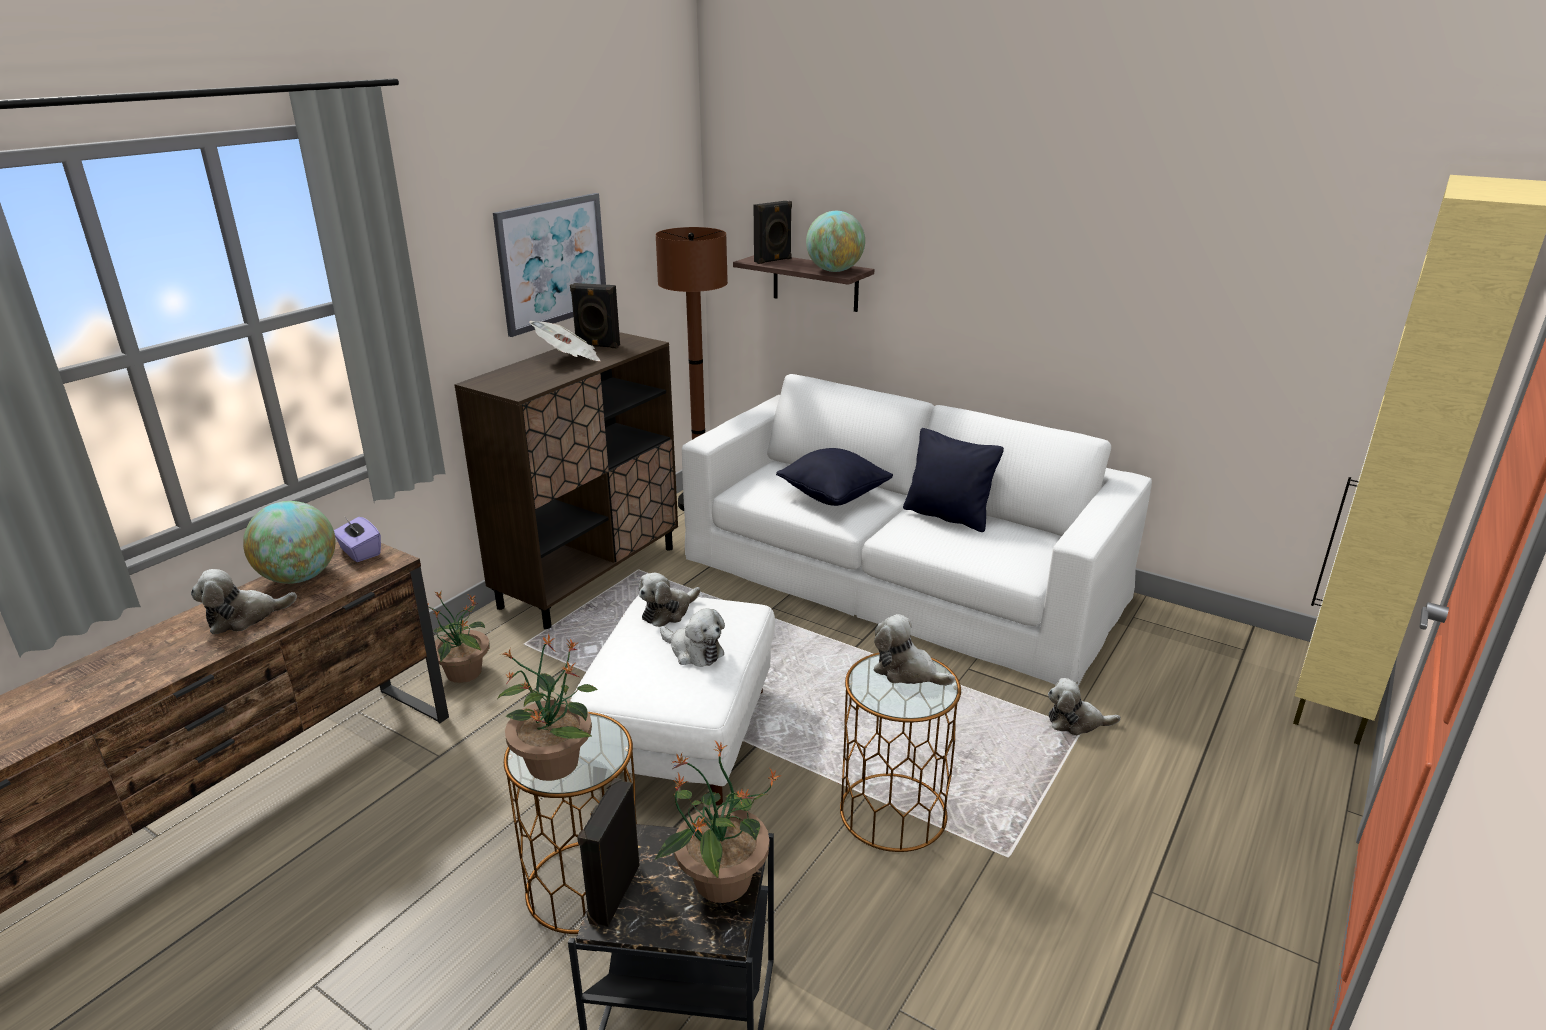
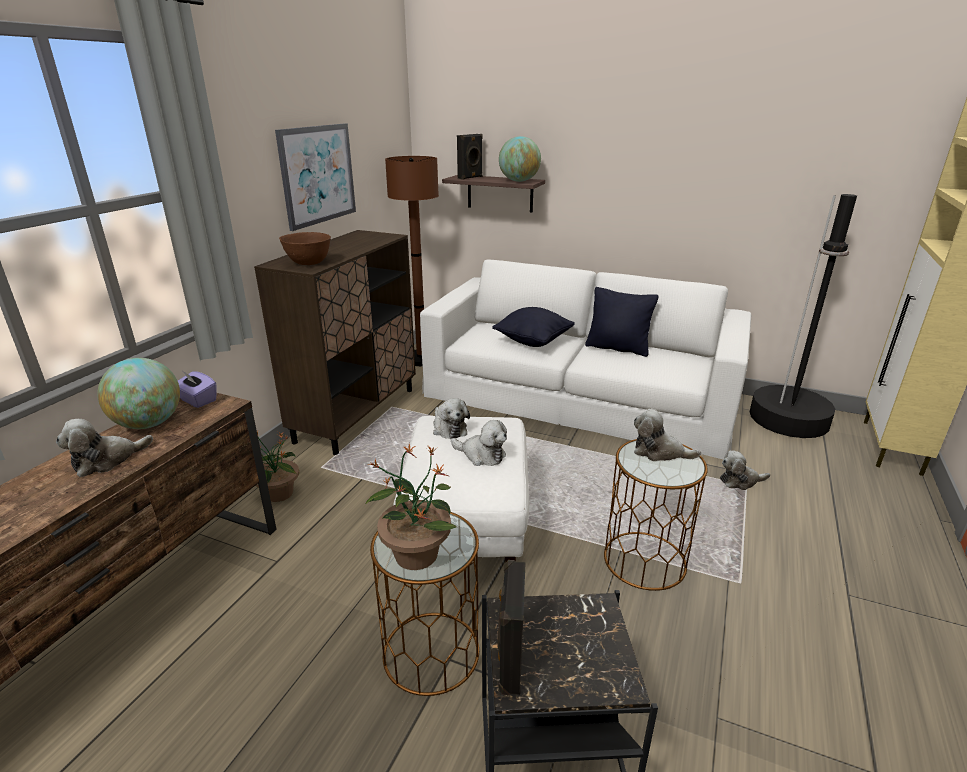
camera: 10 degrees left, 0 degrees up
(520, 383) = (308, 263): none -> brown bowl
(568, 358) = (337, 247): newspaper -> none
(597, 346) = (355, 239): black speaker -> none
(668, 612) = (449, 428): plush toy -> plush toy turned 60 degrees counterclockwise
(720, 881) = (596, 637): potted plant -> none
(1196, 640) = (789, 419): none -> black floor lamp

